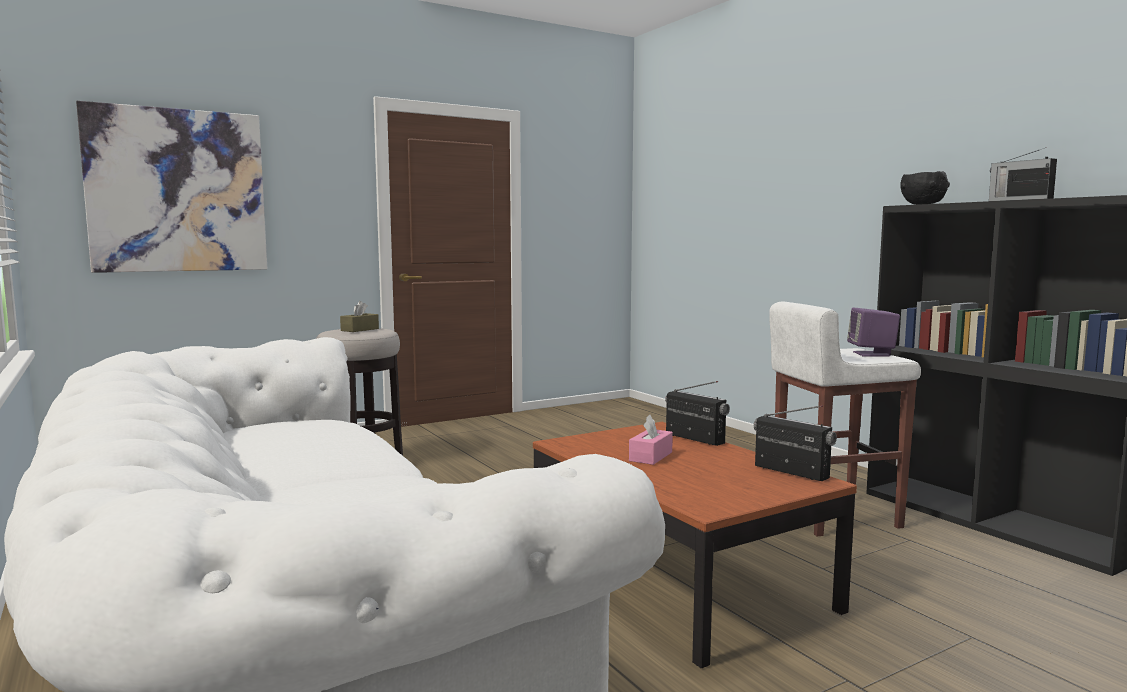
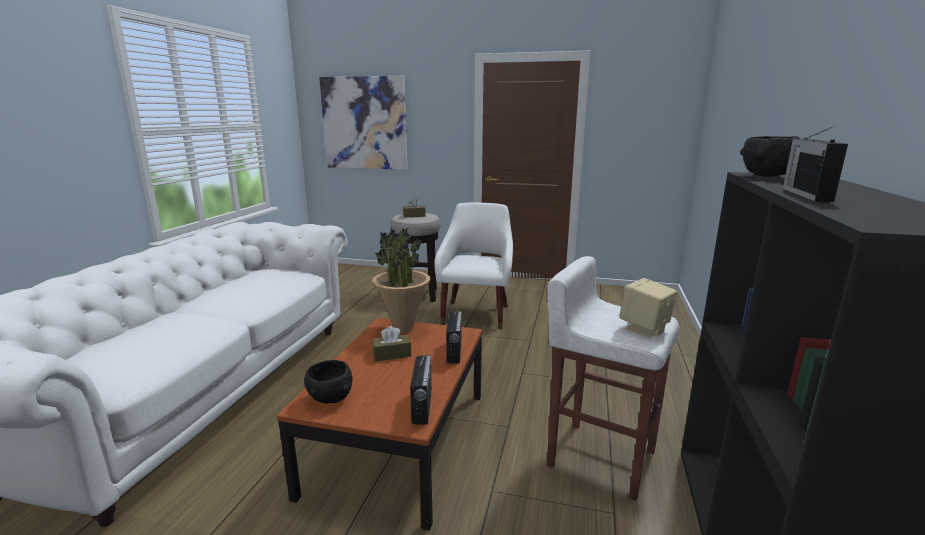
camera: 45 degrees right, 10 degrees up
(483, 460) = (476, 312): none -> white armchair
(593, 440) = (403, 329): none -> potted plant
(650, 456) = (392, 354): pink tissue box -> brown tissue box
(709, 496) = (330, 398): none -> black bowl
(872, 354) = (644, 329): purple speaker -> beige speaker

